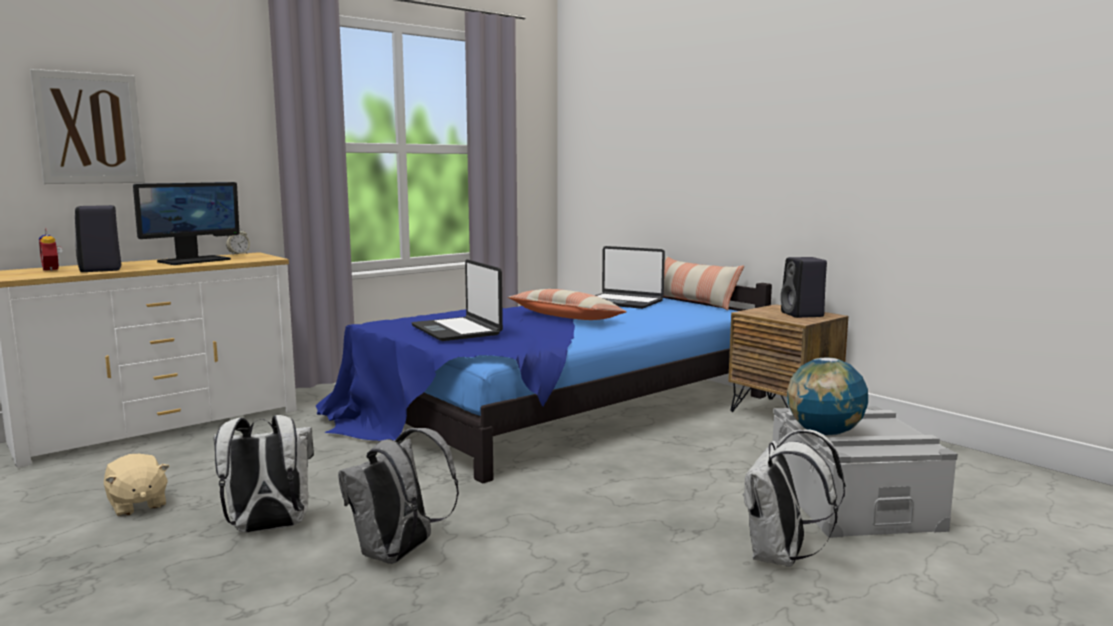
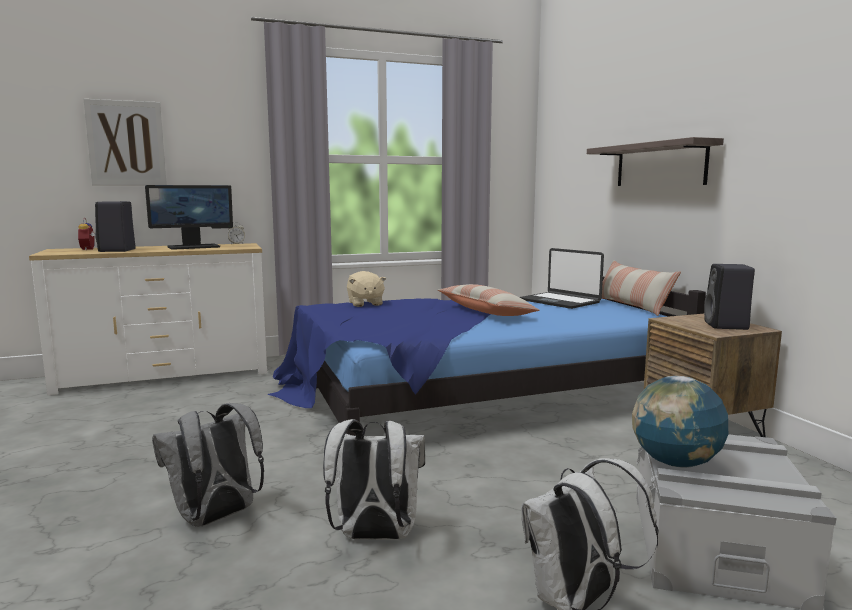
camera: 20 degrees right, 0 degrees up
(137, 505) = (85, 437): beige plush toy -> beige plush toy (365, 304)
(267, 528) = (146, 473): white backpack -> white backpack (374, 536)
(457, 330) = (369, 316): laptop -> none
(714, 160) = (660, 165): none -> shelf

